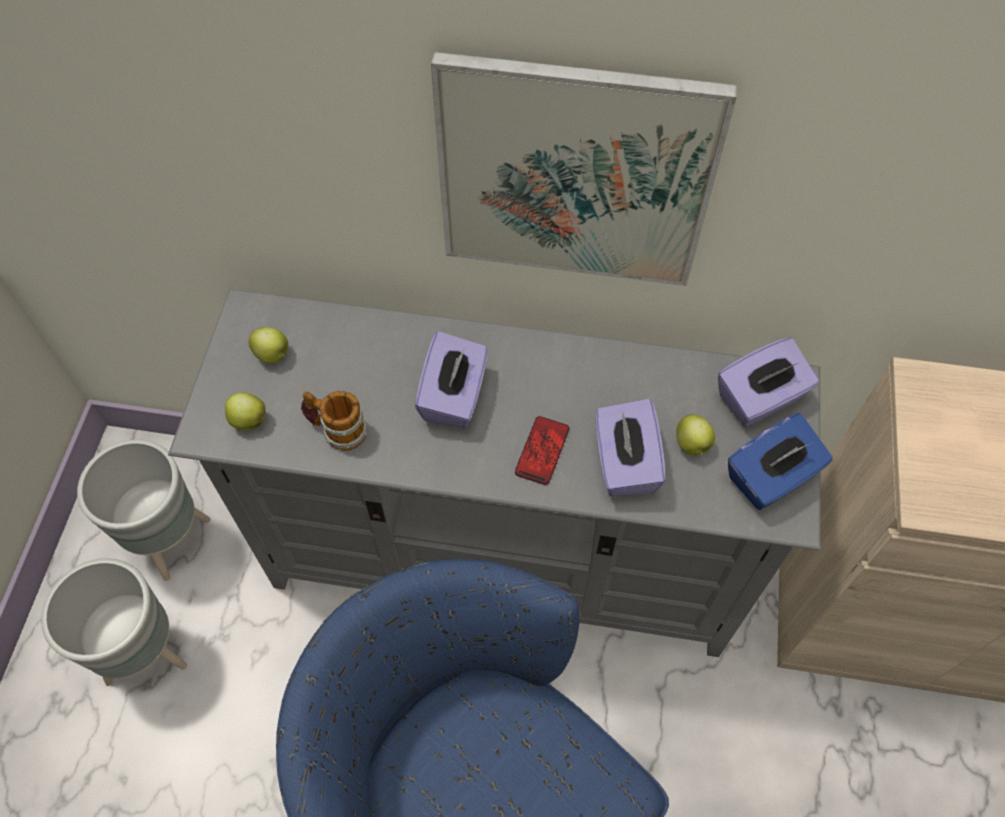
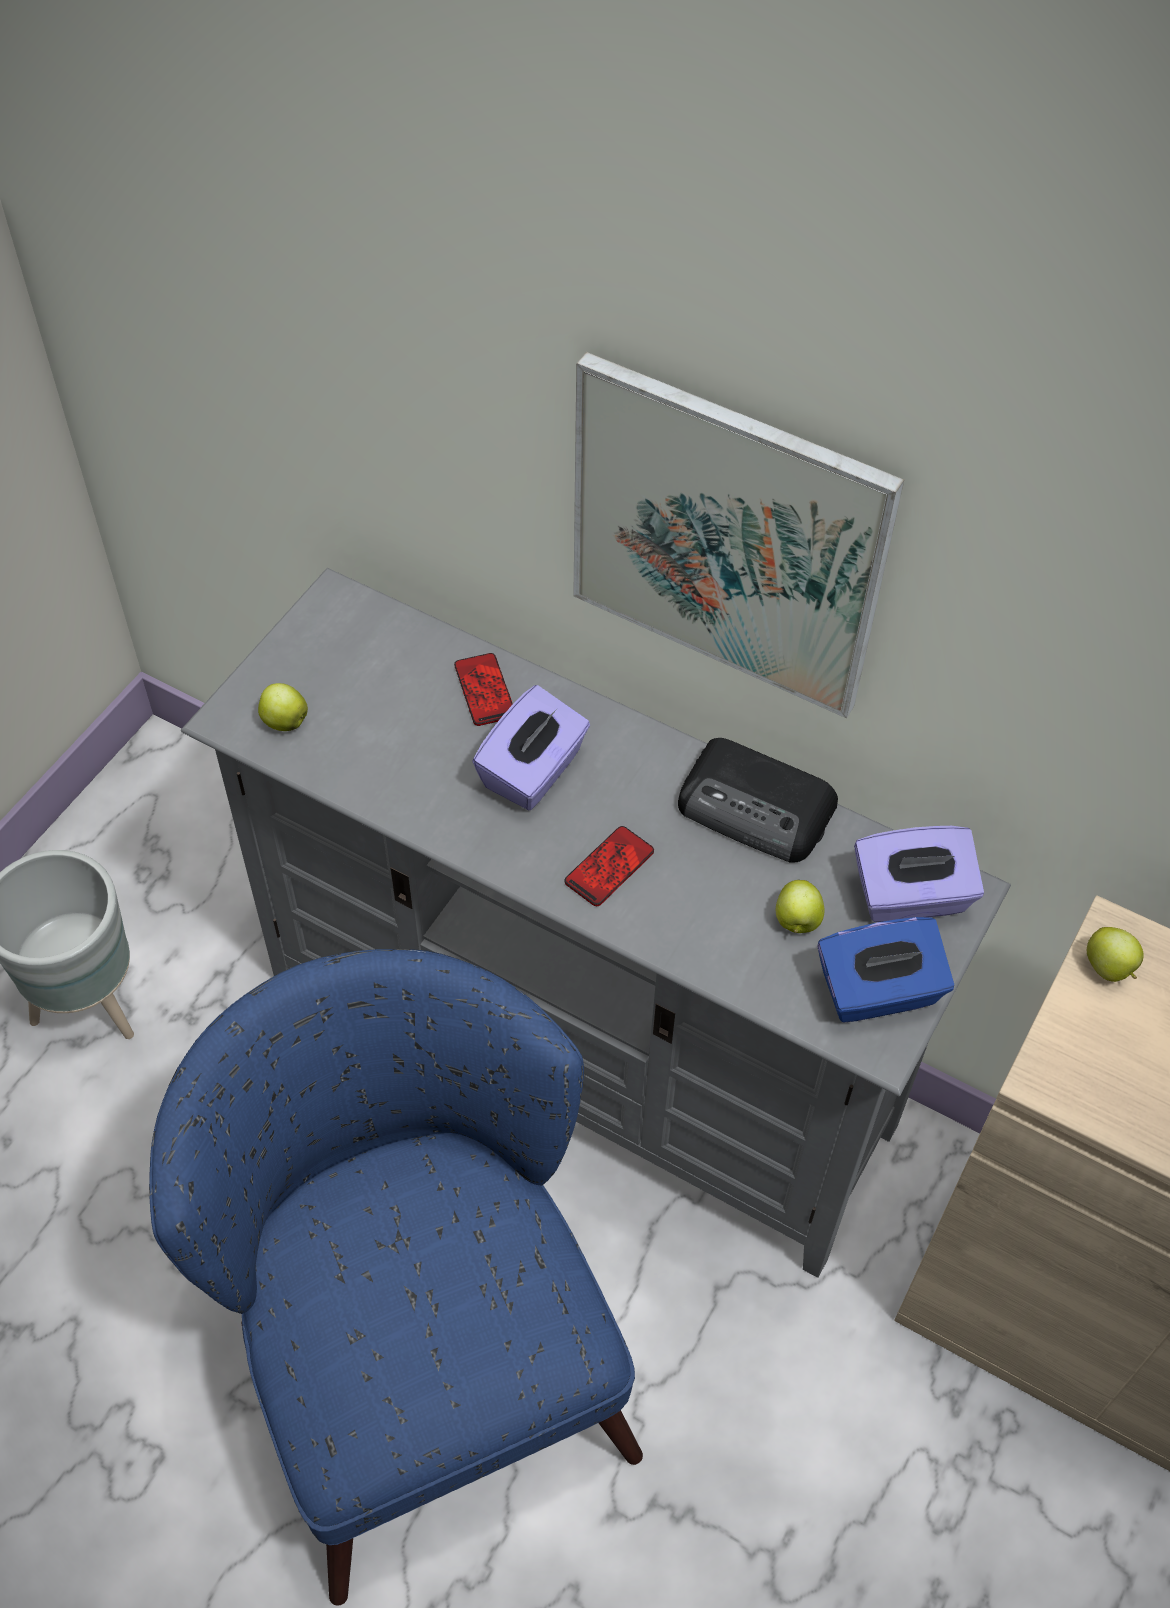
camera: 20 degrees right, 5 degrees down
(171, 539) = (175, 878): grey planter -> none
(273, 355) = (344, 658): apple -> apple (1109, 968)
(337, 430) = (380, 765): mug -> none
(391, 346) = (484, 690): none -> phone
(625, 463) = (703, 914): purple tissue box -> none
(626, 370) = (757, 809): none -> radio

